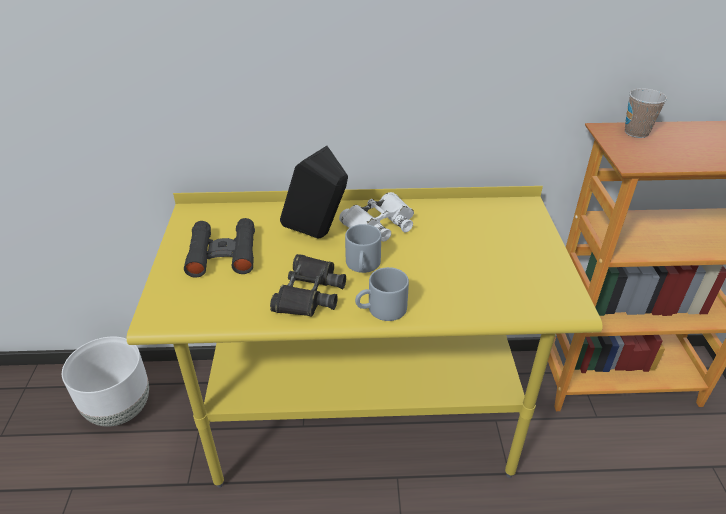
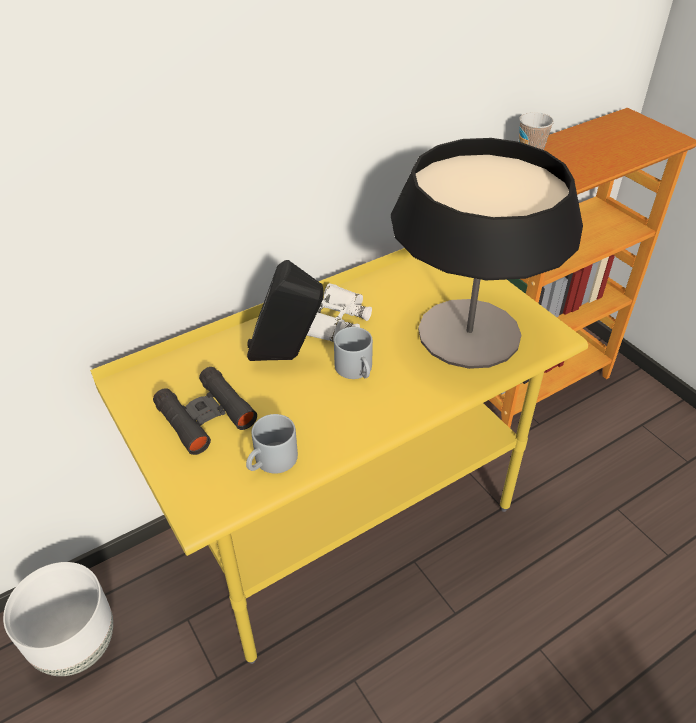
camera: 30 degrees left, 5 degrees up
(309, 292) = (330, 419): black binoculars -> none
(381, 310) = (409, 406): grey mug -> grey mug (271, 462)
(487, 273) = (469, 333): none -> table lamp

